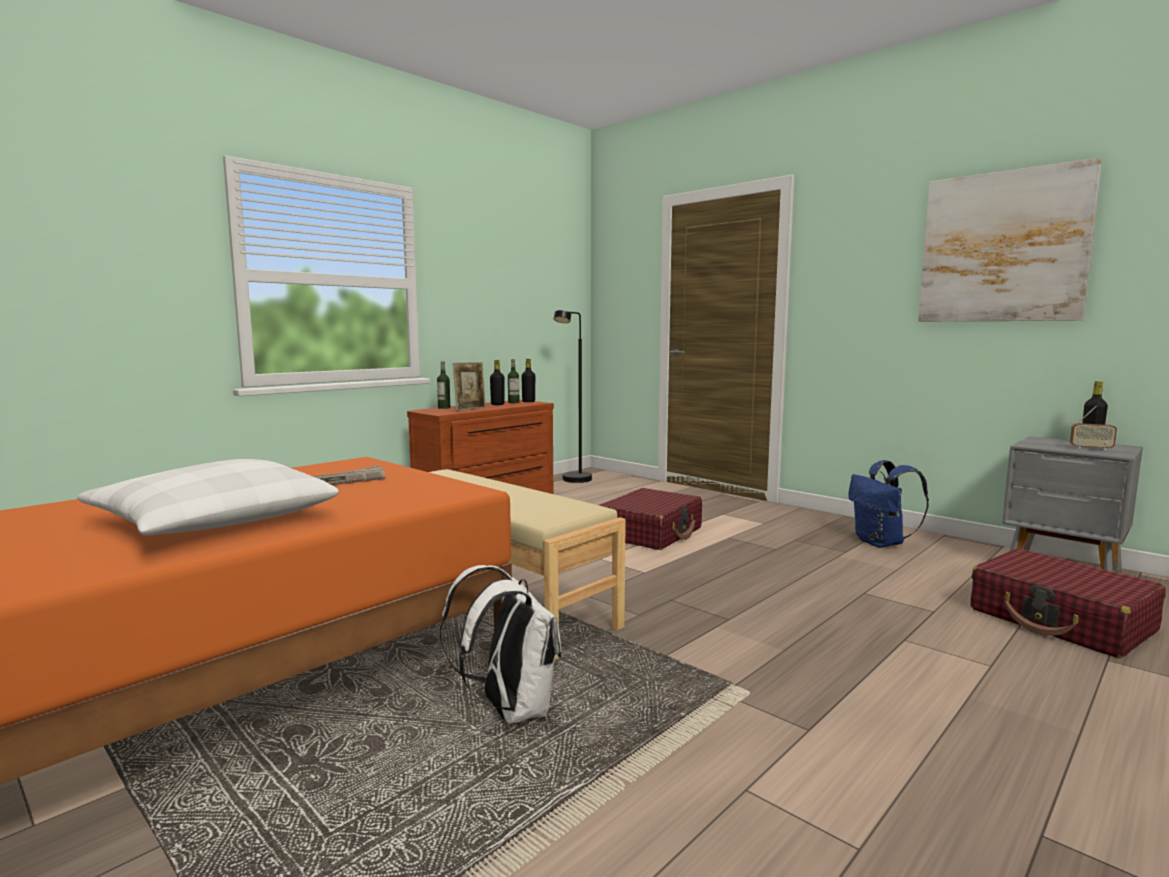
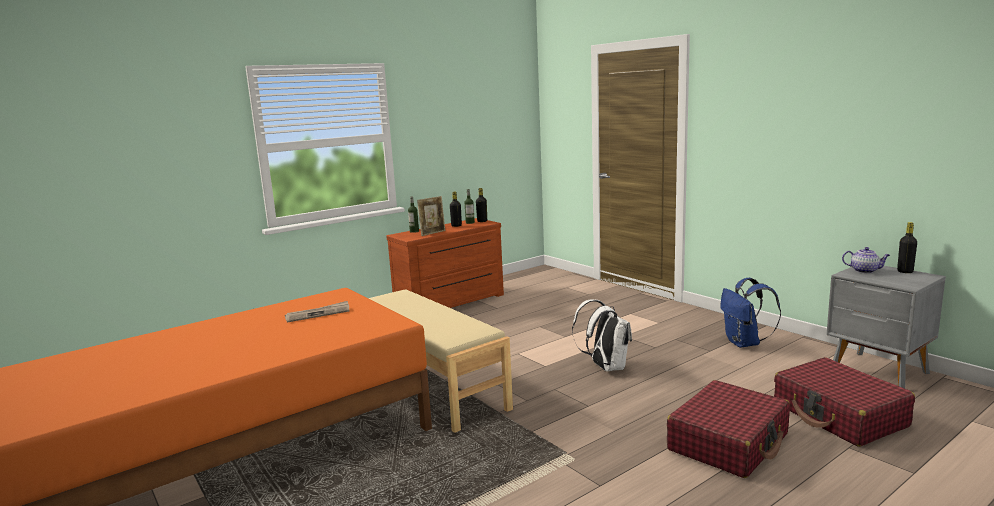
camera: 10 degrees right, 5 degrees up
(213, 521) = (242, 349): white pillow -> none
(509, 709) = (419, 463): white backpack -> white backpack (605, 367)
(573, 481) = (525, 279): black floor lamp -> none
(651, 533) = (565, 331): red suitcase -> red suitcase (728, 442)
(1003, 247) = (845, 106): picture -> none
(1044, 442) = (865, 271): none -> teapot
(1091, 448) = (895, 279): radio -> none

